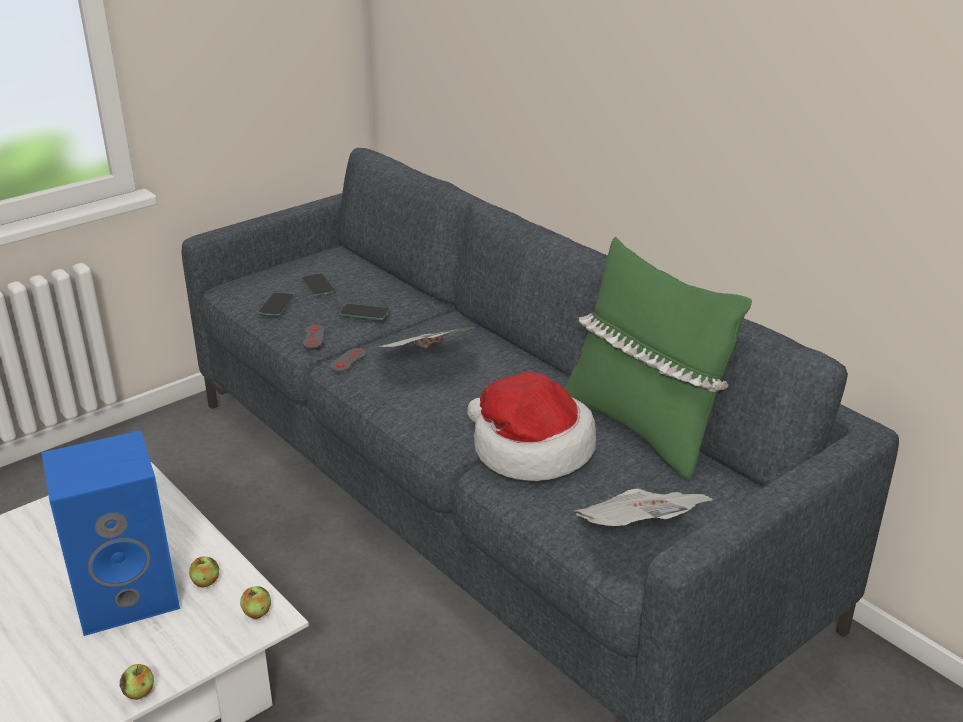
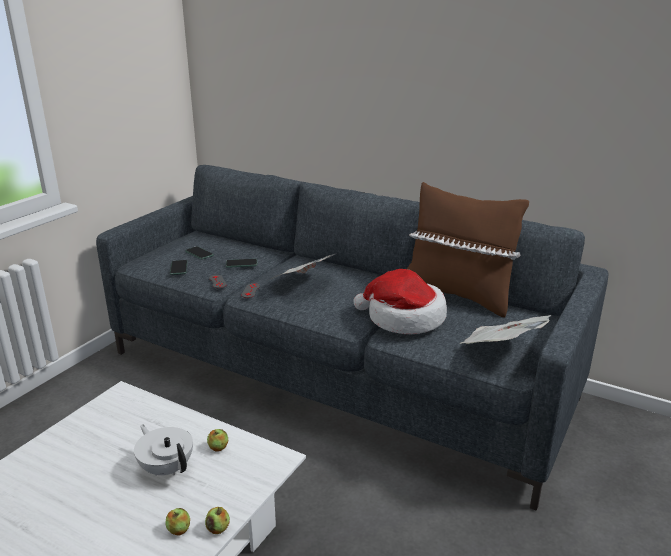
camera: 20 degrees left, 5 degrees down
(129, 593) = (167, 468): blue speaker -> white teapot
(257, 612) = (267, 457): apple -> apple (179, 530)
(642, 428) = (457, 296): green pillow -> brown pillow

